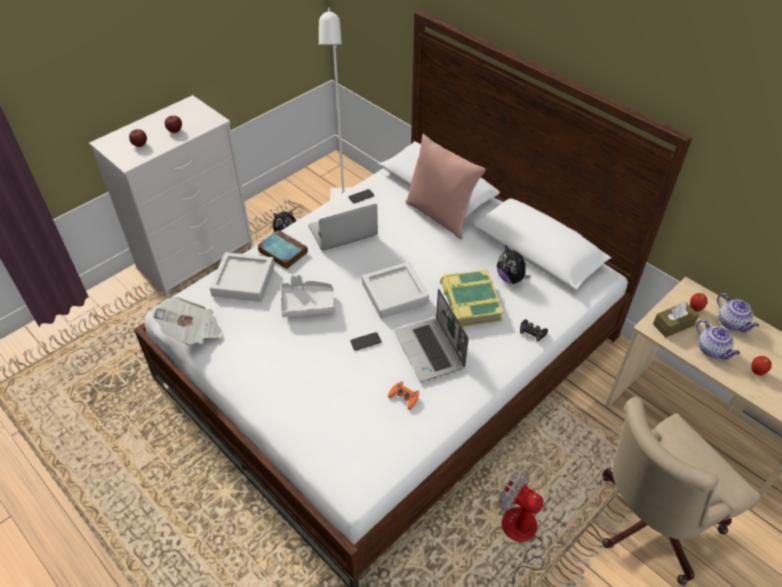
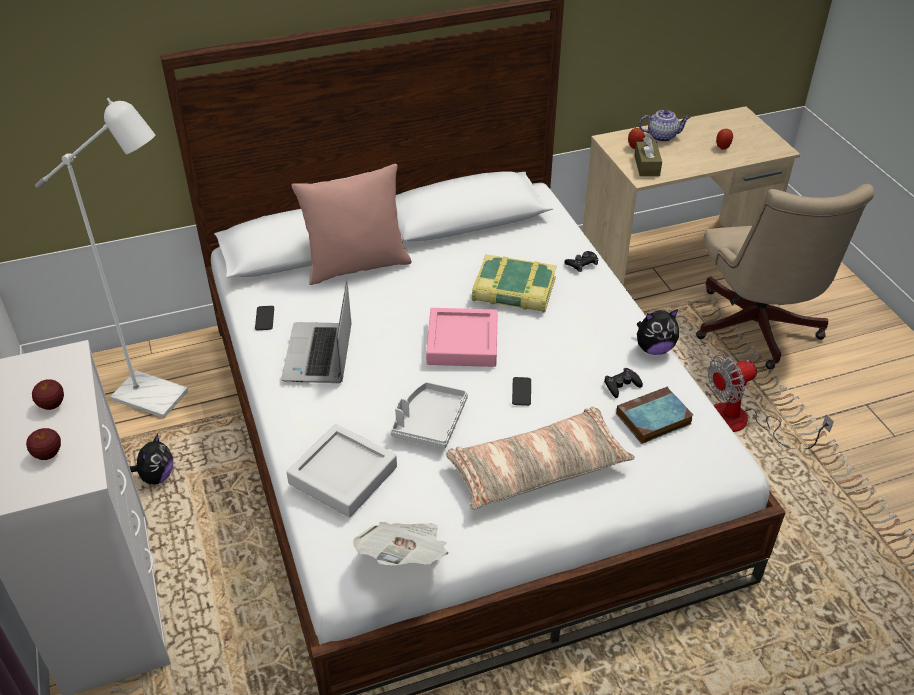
camera: 65 degrees left, 5 degrees down
(282, 251) = (311, 423): book -> book (652, 420)
(295, 373) = (537, 469): none -> pillow
(394, 294) = (462, 343): grey tray -> pink tray
(404, 397) = (621, 385): orange game controller -> black game controller
(430, 351) = (567, 343): laptop -> none
(510, 278) = (496, 250): plush toy -> plush toy (654, 348)
(712, 350) = (687, 158): teapot -> none

